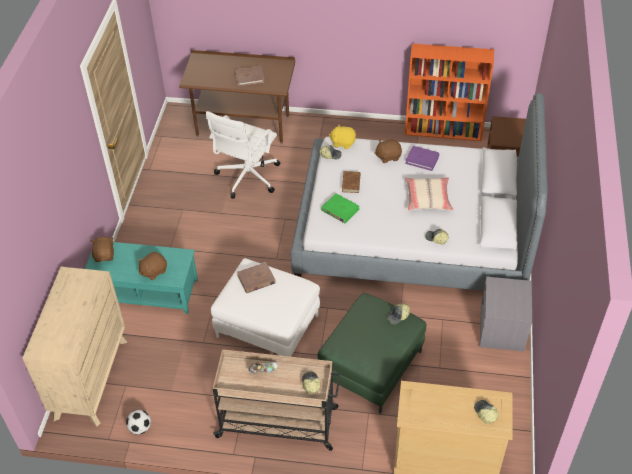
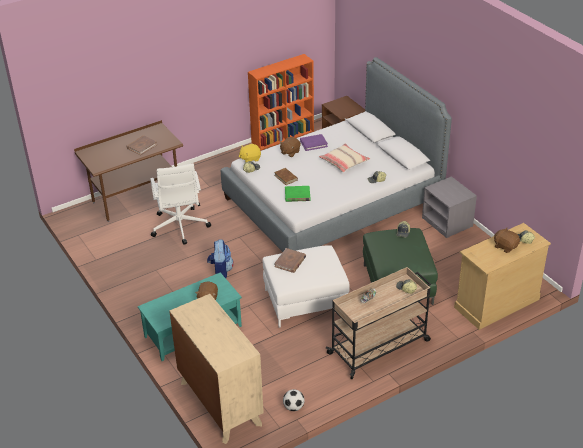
camera: 40 degrees left, 10 degrees down
(104, 255) = (157, 311): brown plush toy -> brown plush toy (505, 246)
(231, 245) = (220, 271): none -> backpack

